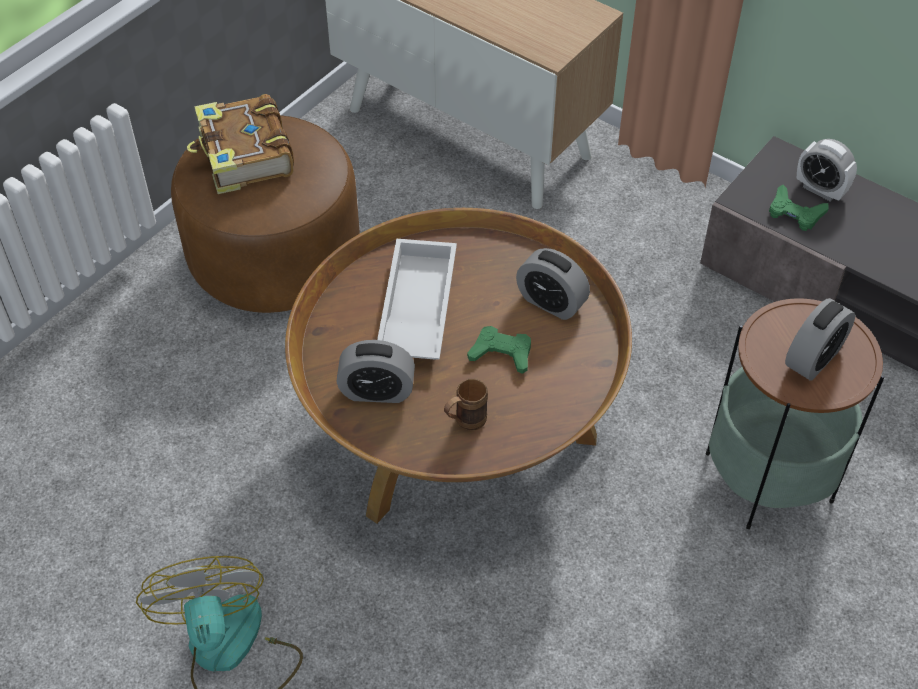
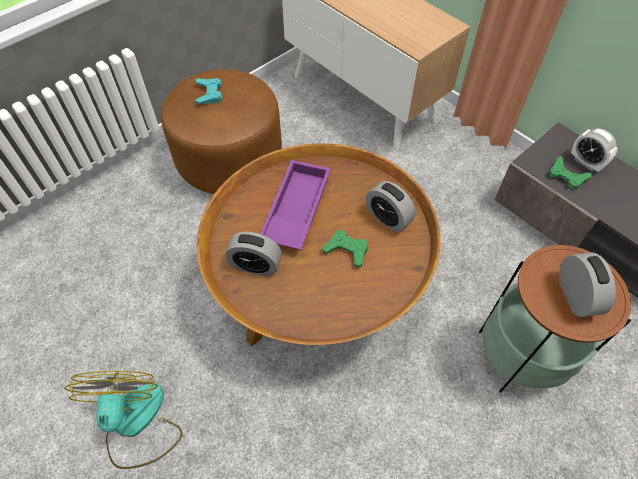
camera: 10 degrees right, 5 degrees up
(244, 157) = (209, 93): book -> turquoise game controller
(415, 308) = (295, 209): white tray -> purple tray
(464, 422) = (310, 298): brown mug -> none
(813, 358) = (575, 296): alarm clock -> alarm clock turned 60 degrees counterclockwise

